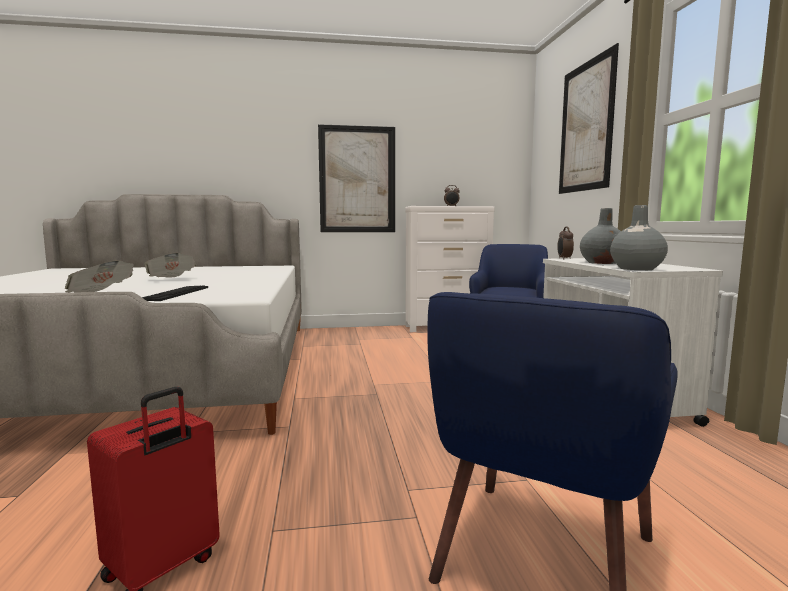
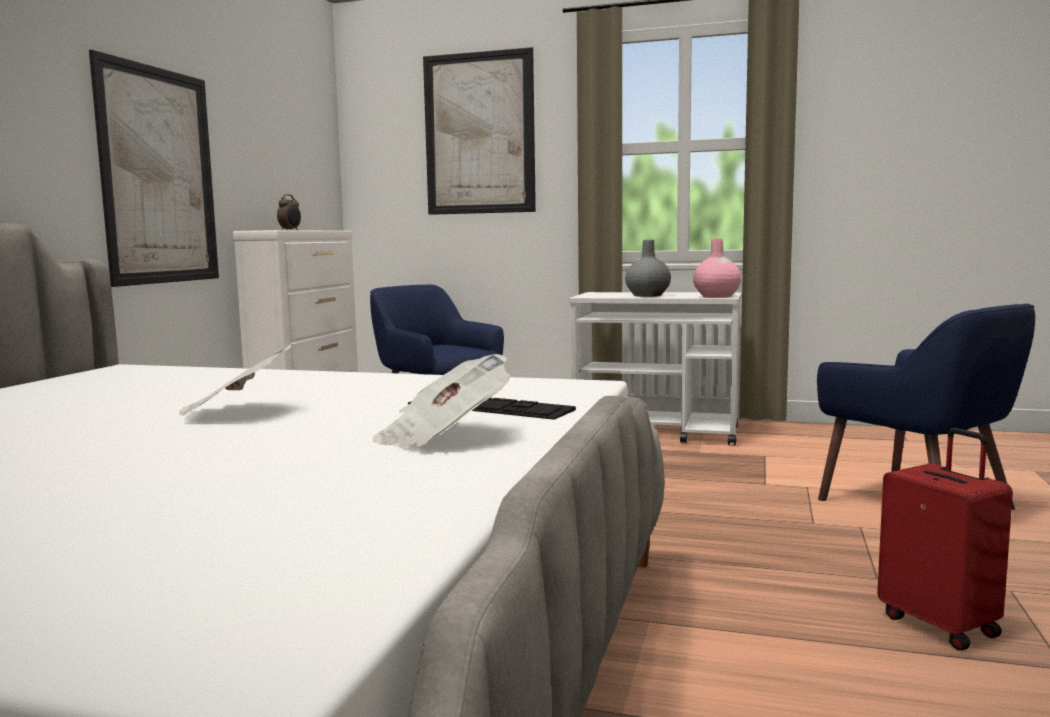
camera: 65 degrees left, 0 degrees up
(564, 259) = (586, 296): alarm clock -> none
(636, 269) = (716, 296): grey vase -> pink vase

